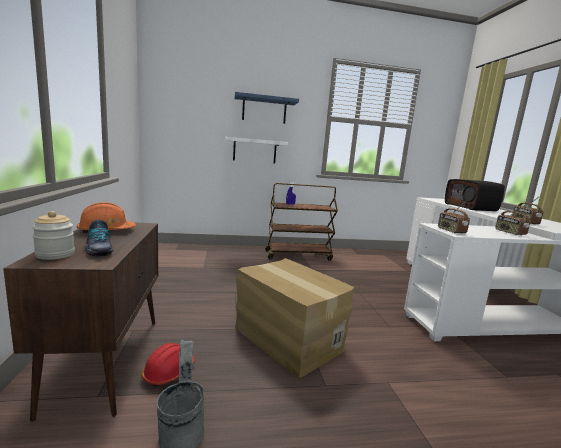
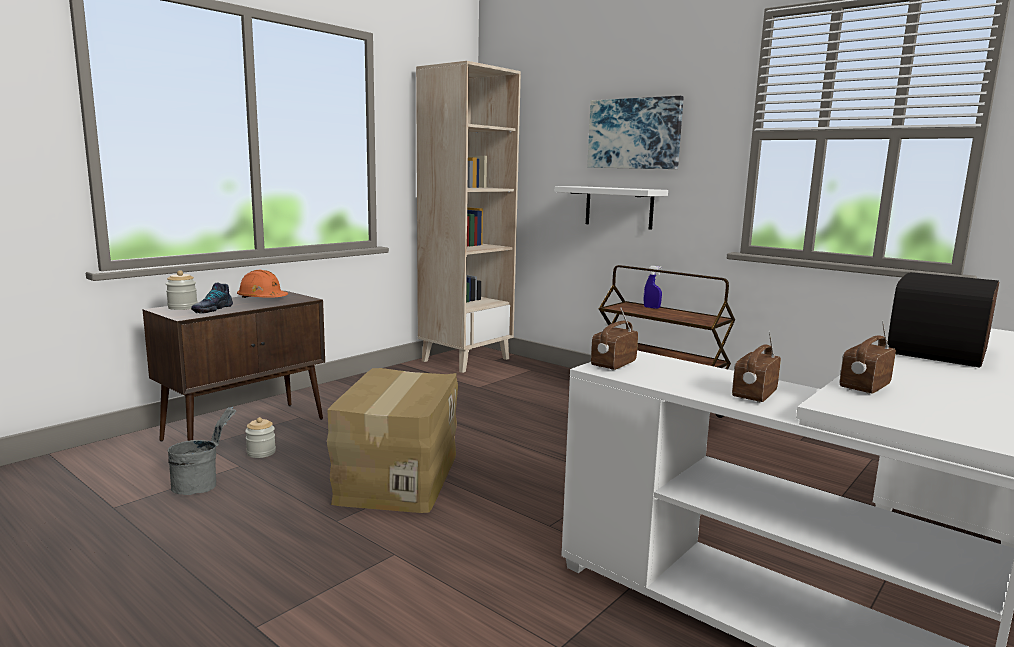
camera: 50 degrees right, 0 degrees up
(158, 253) = (465, 359): none -> beige bookcase
(168, 372) = (261, 453): red hard hat -> jar
(264, 110) = (634, 133): blue shelf -> picture

